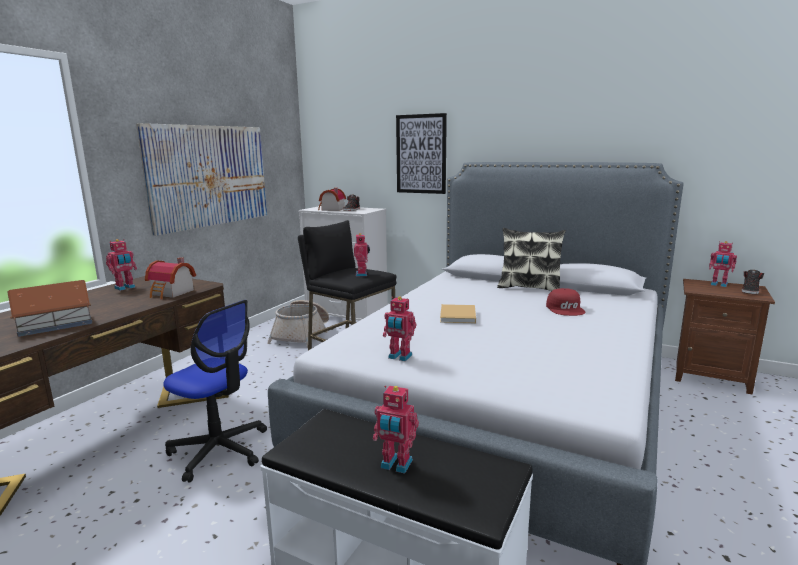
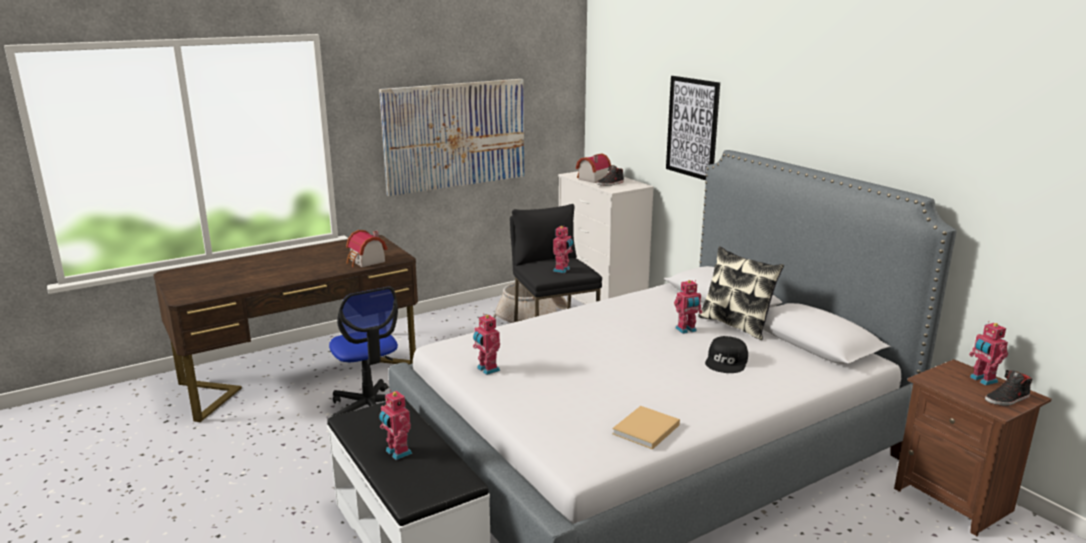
camera: 30 degrees right, 5 degrees up
(56, 324) = (266, 277): toy house -> none
(125, 288) = (340, 248): toy robot -> toy robot (686, 330)
(458, 316) = (597, 342): beige book -> beige book (645, 430)
(565, 309) = (727, 362): red cap -> black cap

